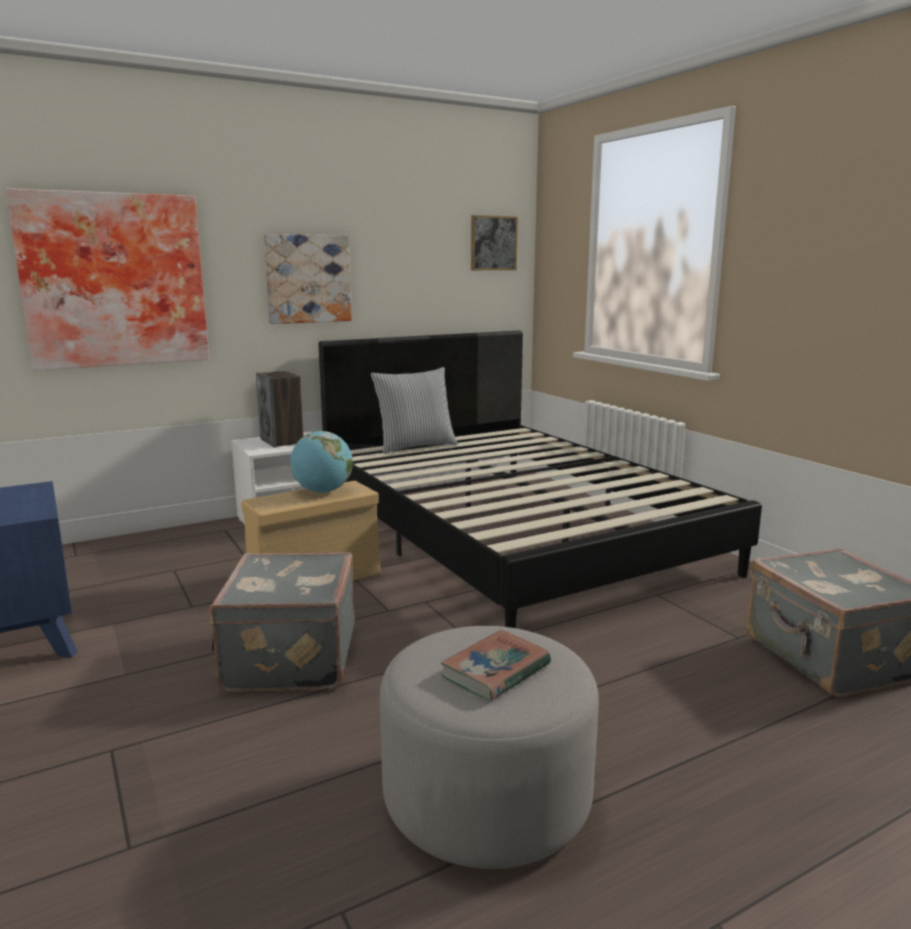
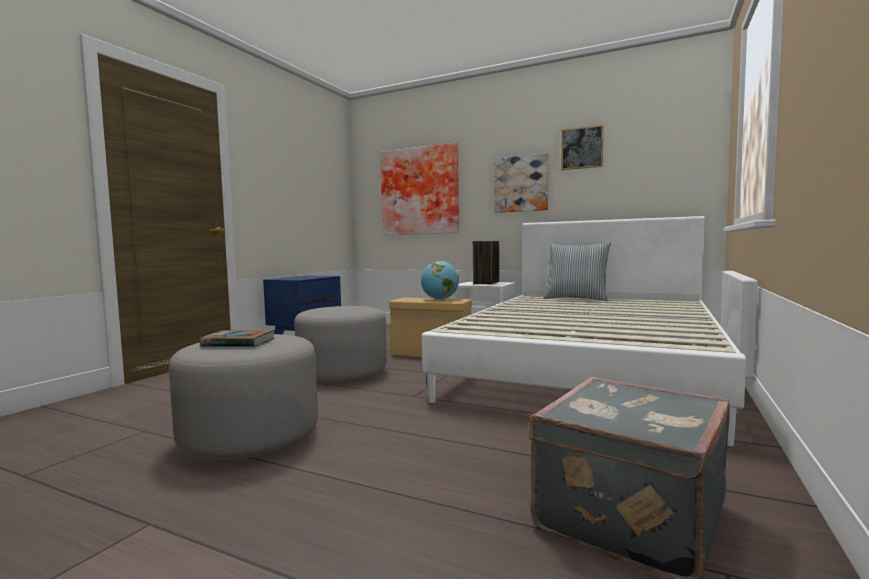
camera: 55 degrees right, 10 degrees down
(288, 659) = (342, 371): grey suitcase -> grey ottoman
(493, 243) = (678, 144): picture -> picture (582, 148)
(512, 534) = (590, 367): black bed -> white bed

